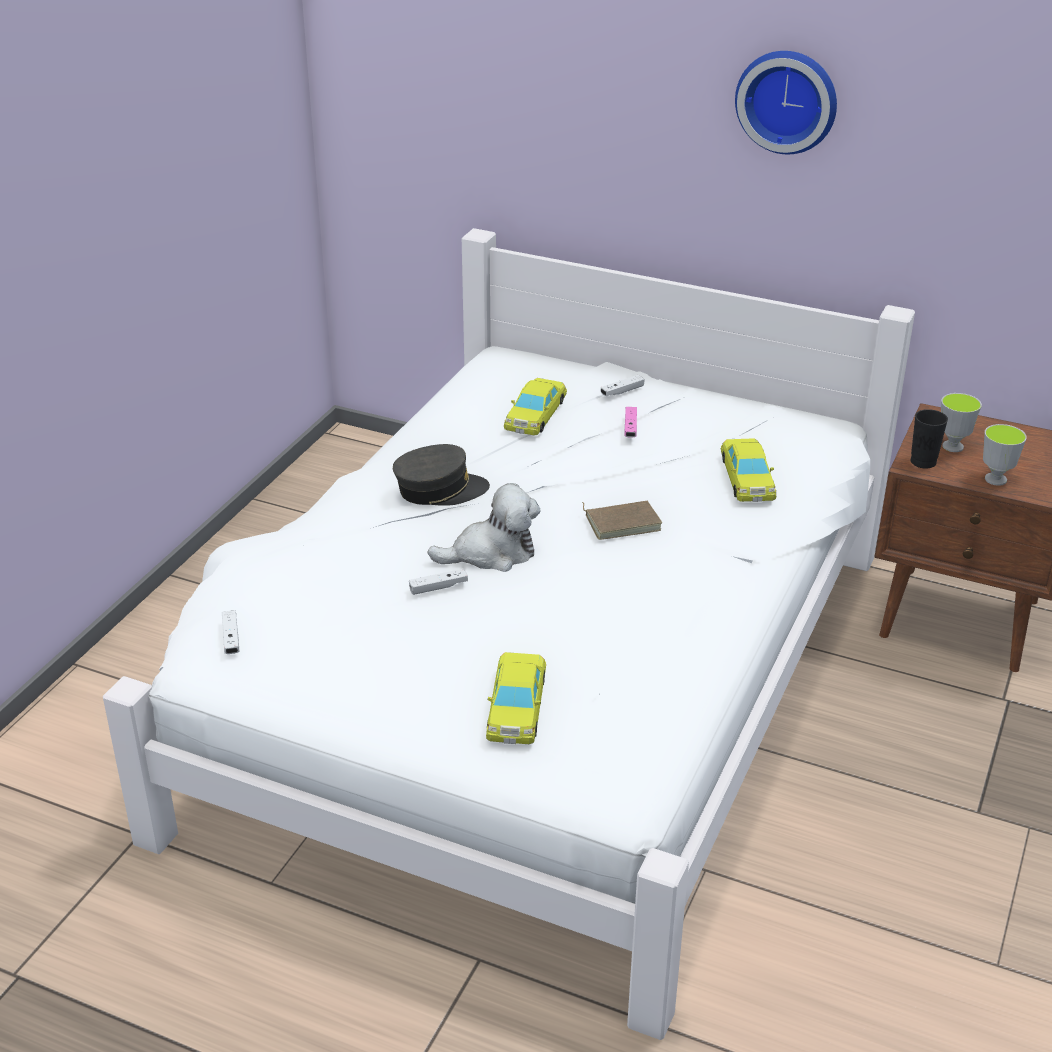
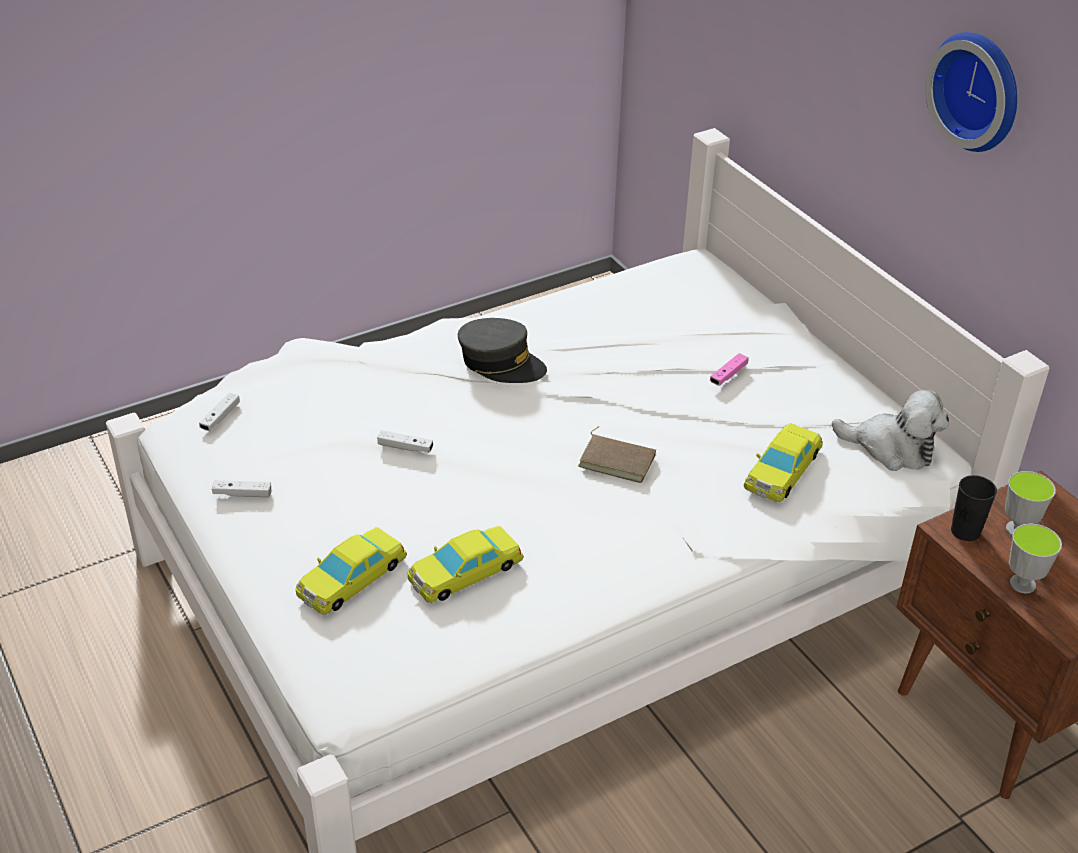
camera: 35 degrees right, 5 degrees up
(491, 554) = (481, 439): plush toy -> plush toy (891, 448)
(535, 414) = (659, 327): yellow toy car -> yellow toy car (465, 571)
(622, 391) = (763, 337): white game controller -> white game controller (242, 494)

